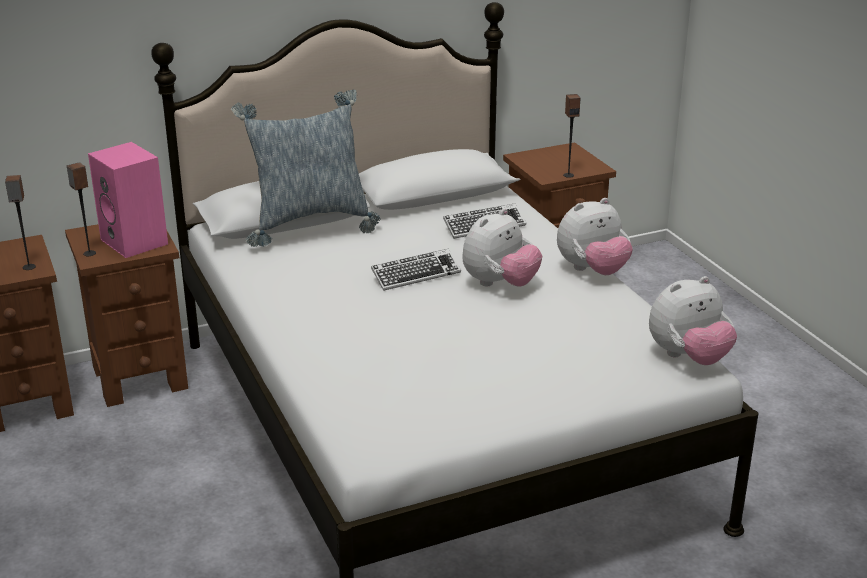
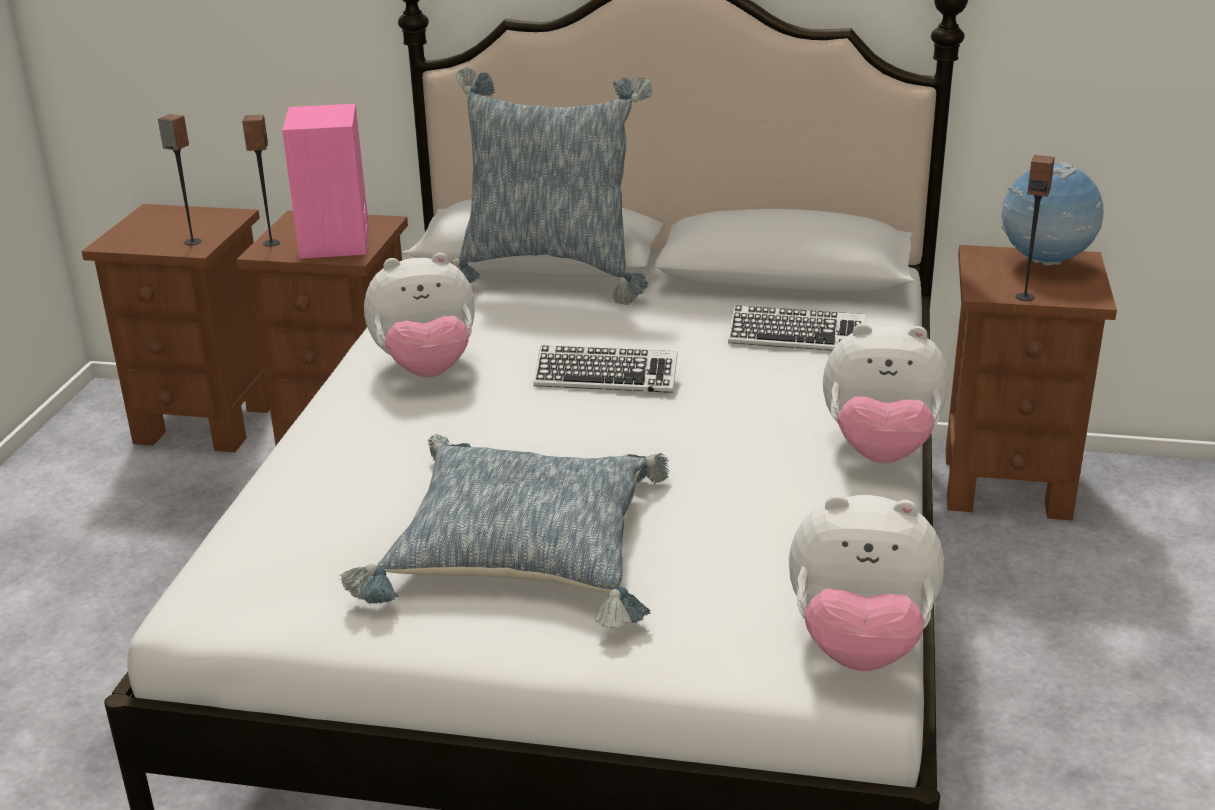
camera: 35 degrees right, 0 degrees up
(485, 367) = (521, 541): none -> pillow
(500, 284) = (706, 427): plush toy -> plush toy (426, 369)
(557, 155) = (1045, 263): none -> globe

